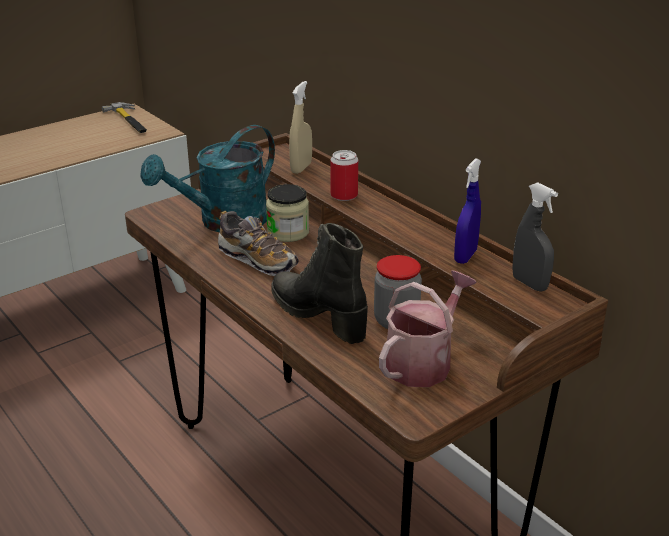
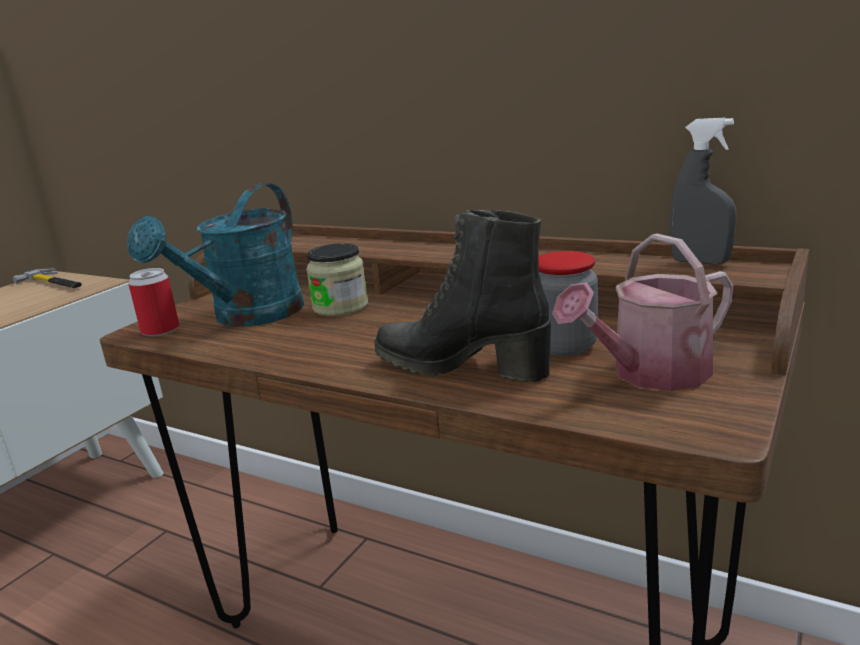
camera: 20 degrees left, 10 degrees down
(257, 260) = (324, 337): shoe -> none
(301, 168) = (321, 242): beige spray bottle -> none
(344, 196) = (396, 249): can -> can (160, 330)
(423, 362) = (650, 374): watering can -> watering can turned 135 degrees counterclockwise
(465, 256) = (599, 258): blue spray bottle -> none

